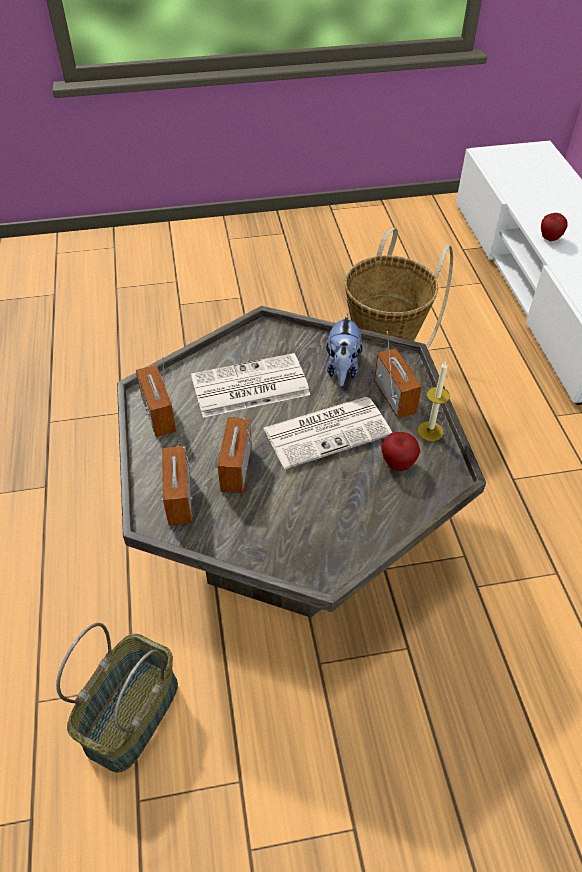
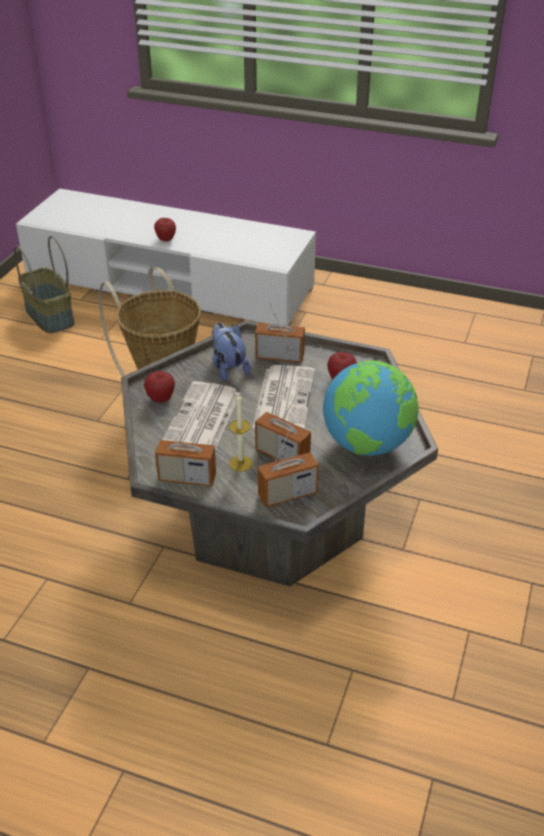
camera: 60 degrees left, 10 degrees down
(131, 713) = (377, 679): basket -> basket (49, 316)
(179, 499) = (287, 495): radio -> radio turned 45 degrees counterclockwise
(257, 346) = (161, 399): none -> apple
(303, 534) = (367, 444): none -> globe
(342, 369) = (228, 368): plush toy -> plush toy turned 150 degrees counterclockwise
(430, 431) = (323, 355): candle -> candle (241, 463)

